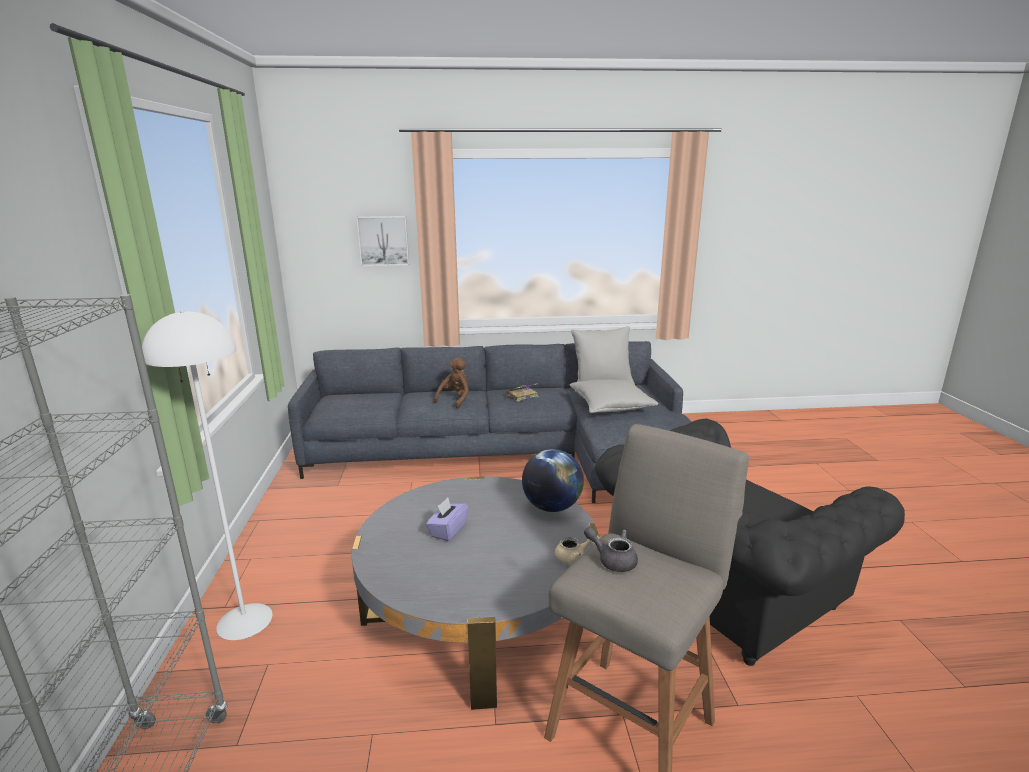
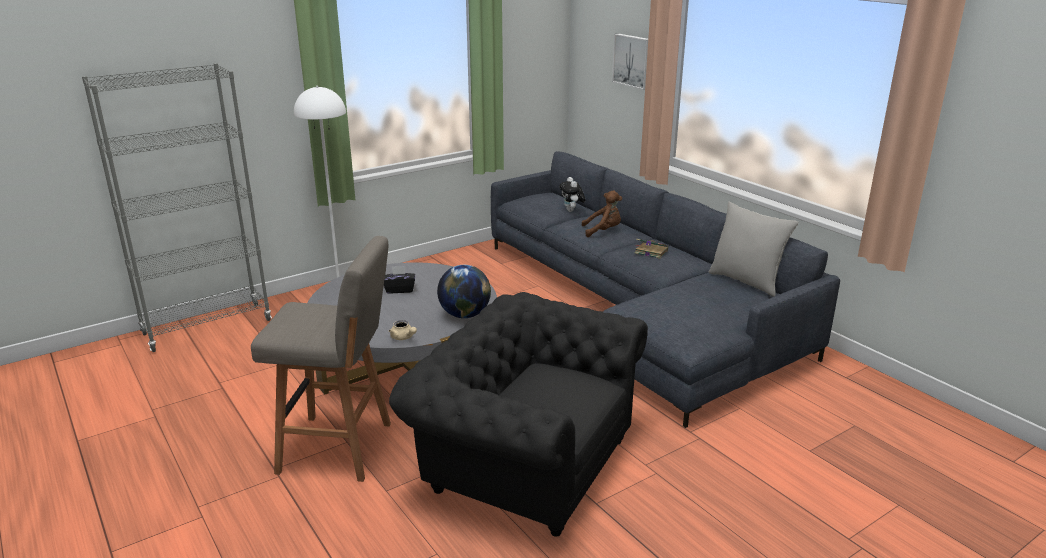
camera: 60 degrees right, 5 degrees up
(390, 398) = (572, 211): none -> plush toy
(448, 530) = (399, 289): purple tissue box -> black tissue box
(611, 406) = (692, 295): grey pillow -> none
(612, 560) = (318, 310): grey teapot -> none

